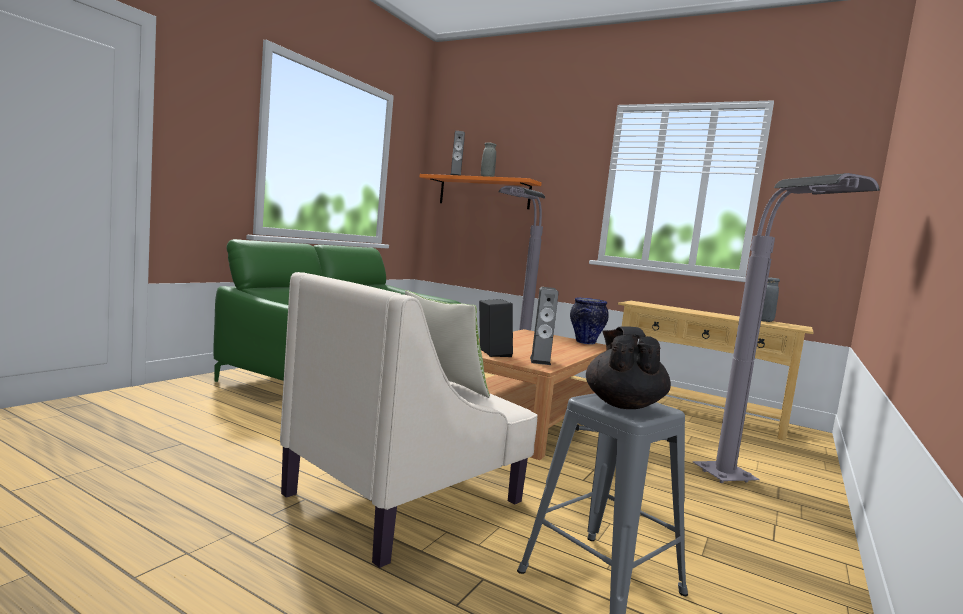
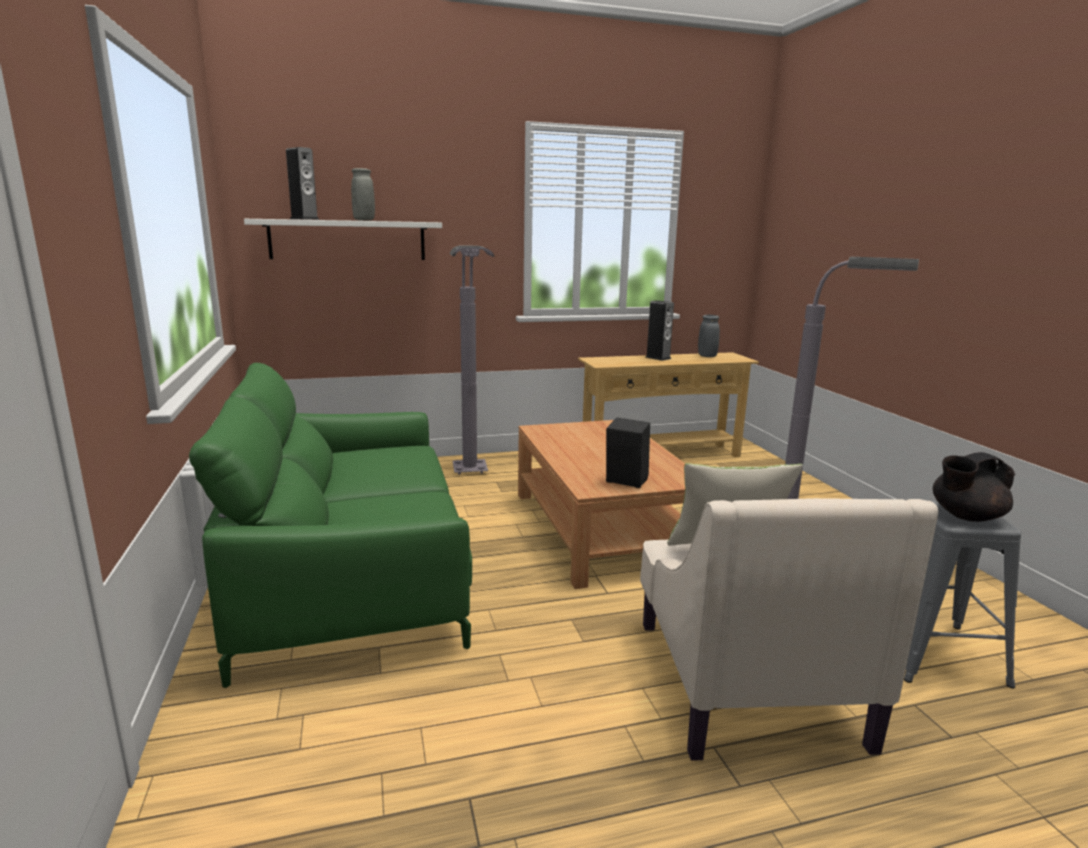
camera: 45 degrees left, 10 degrees up
(484, 193) = (348, 240): orange shelf -> white shelf
(540, 361) = (668, 472): speaker -> speaker (658, 358)
(585, 342) = (603, 424): vase -> none
(623, 404) = (965, 516): black teapot -> black teapot turned 60 degrees counterclockwise

